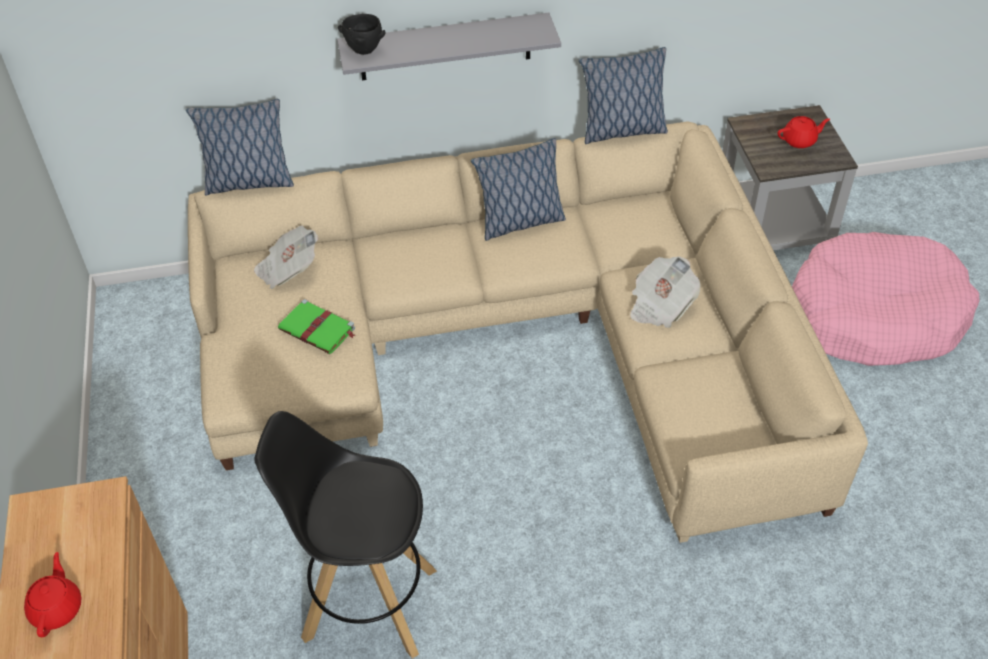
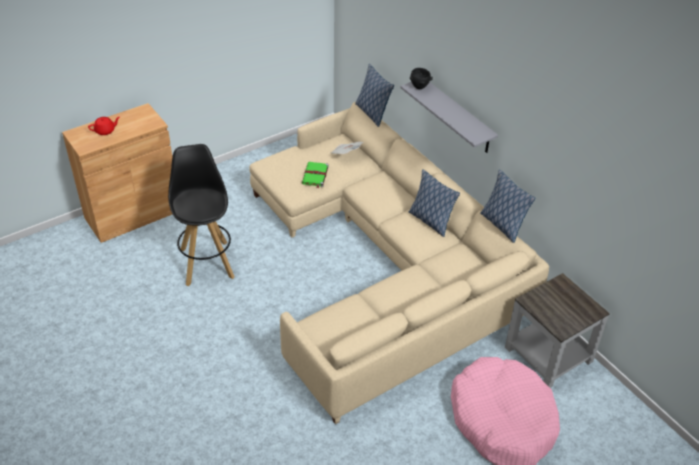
camera: 65 degrees right, 5 degrees down
(660, 305) = (402, 289): newspaper -> none
(800, 140) = (565, 309): red teapot -> none

